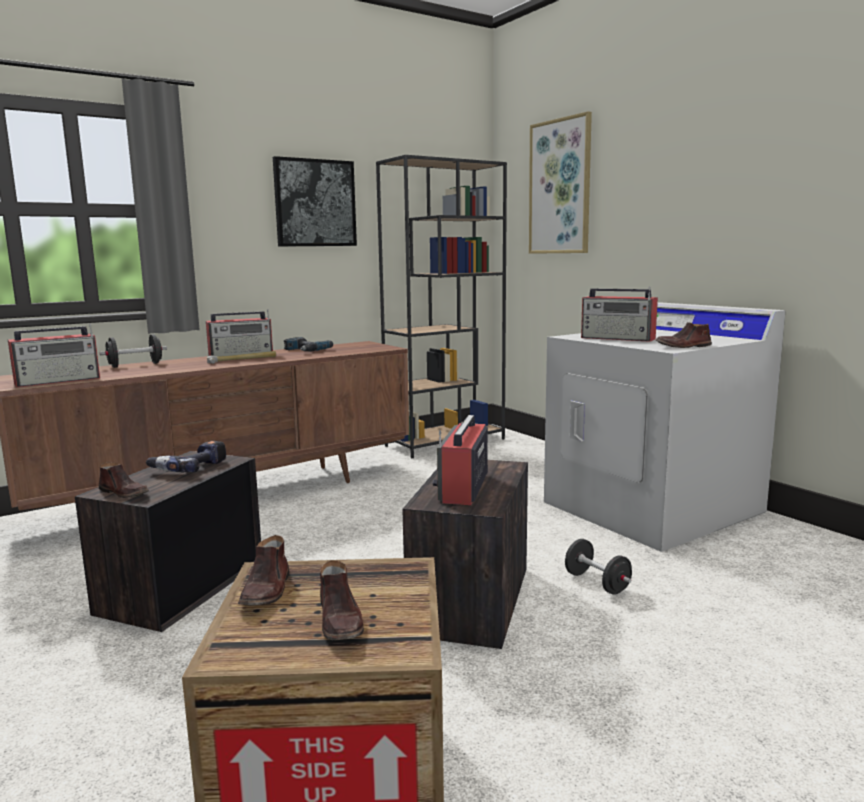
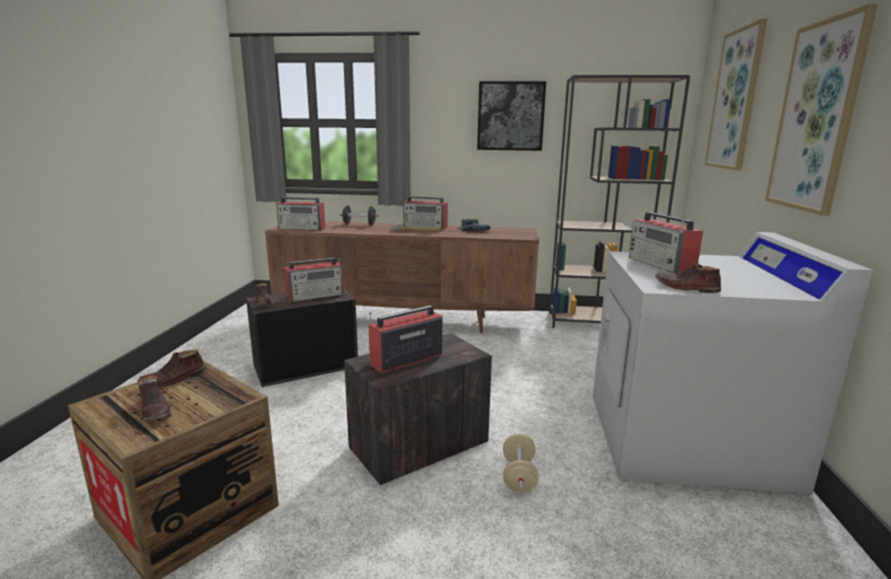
camera: 40 degrees right, 5 degrees up
(189, 467) = (316, 296): power drill -> radio
(340, 621) = (155, 410): brown shoe -> brown shoe turned 60 degrees counterclockwise
(597, 583) = (519, 476): black dumbbell -> beige dumbbell
(683, 197) = (817, 117): none -> picture

